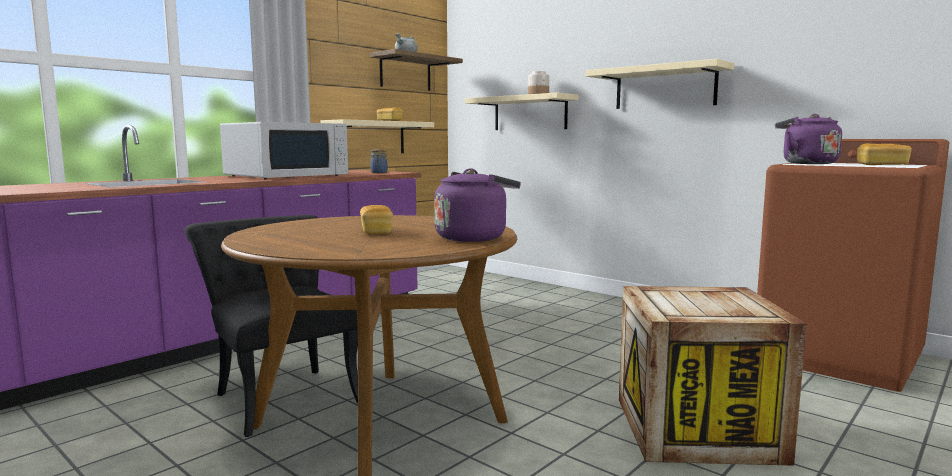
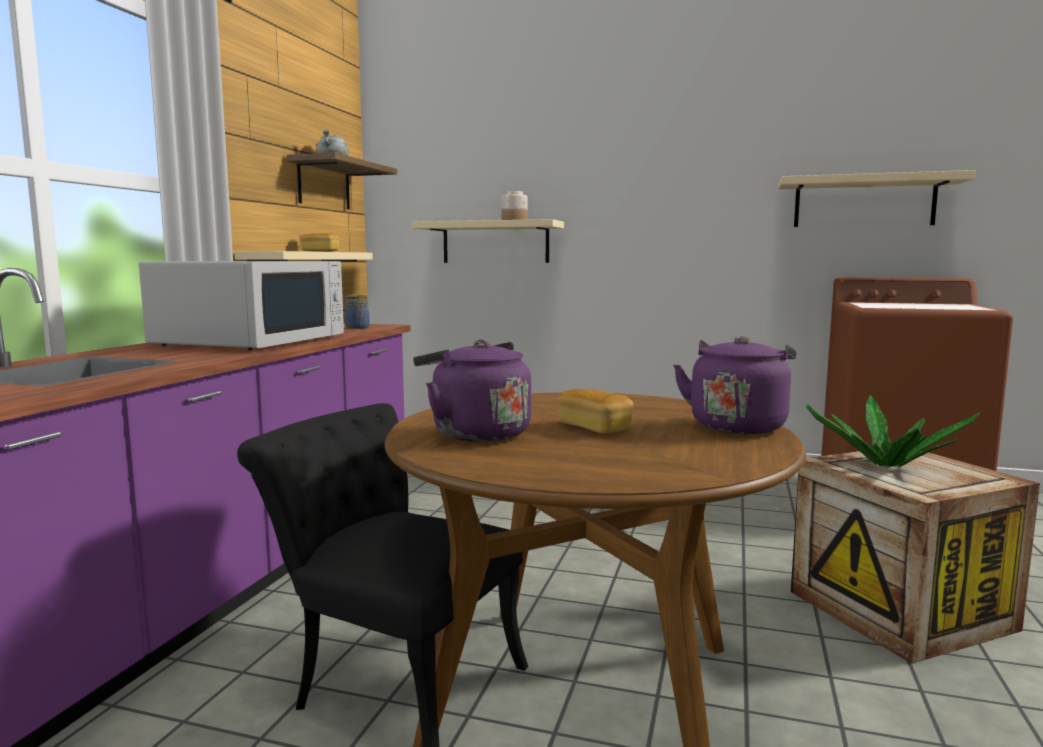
camera: 25 degrees left, 0 degrees up
(665, 88) = (675, 217): beige shelf -> beige shelf (864, 202)
(689, 296) = (886, 464): none -> potted plant
(806, 163) = (872, 305): purple kettle -> purple kettle (475, 433)
(882, 165) = (945, 306): bread -> none

